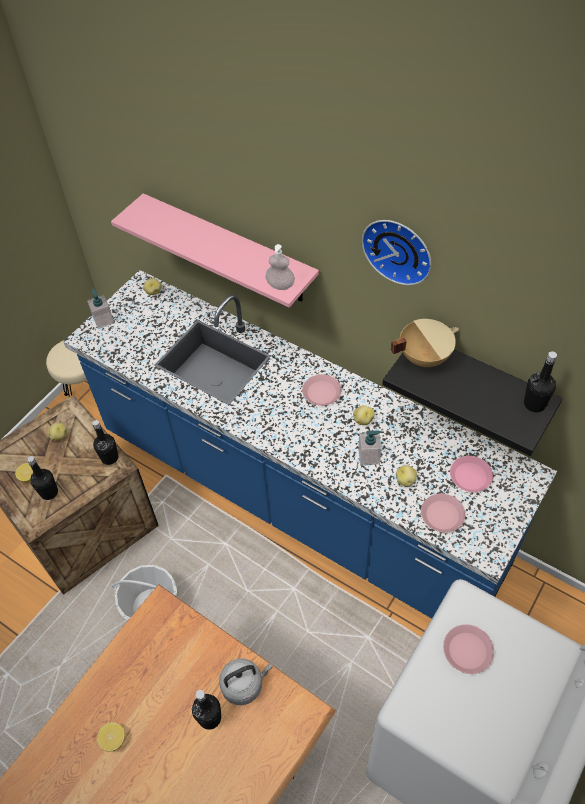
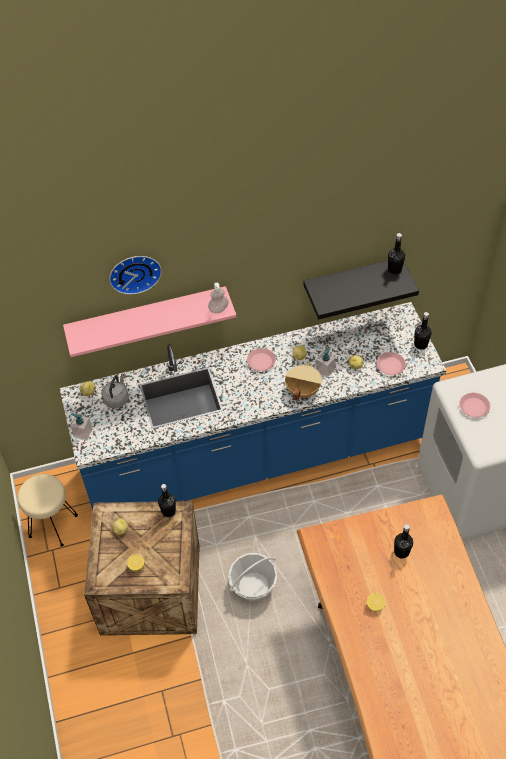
camera: 50 degrees left, 0 degrees up
(49, 492) = (161, 560): black bottle -> black bottle (420, 344)
(244, 684) = (397, 524): grey kettle -> grey kettle (116, 398)
(399, 249) = (284, 237): wall clock -> wall clock (134, 272)
(423, 357) = (322, 289): beige cooking pot -> beige cooking pot (302, 390)
(470, 476) = (380, 337): pink plate -> none

